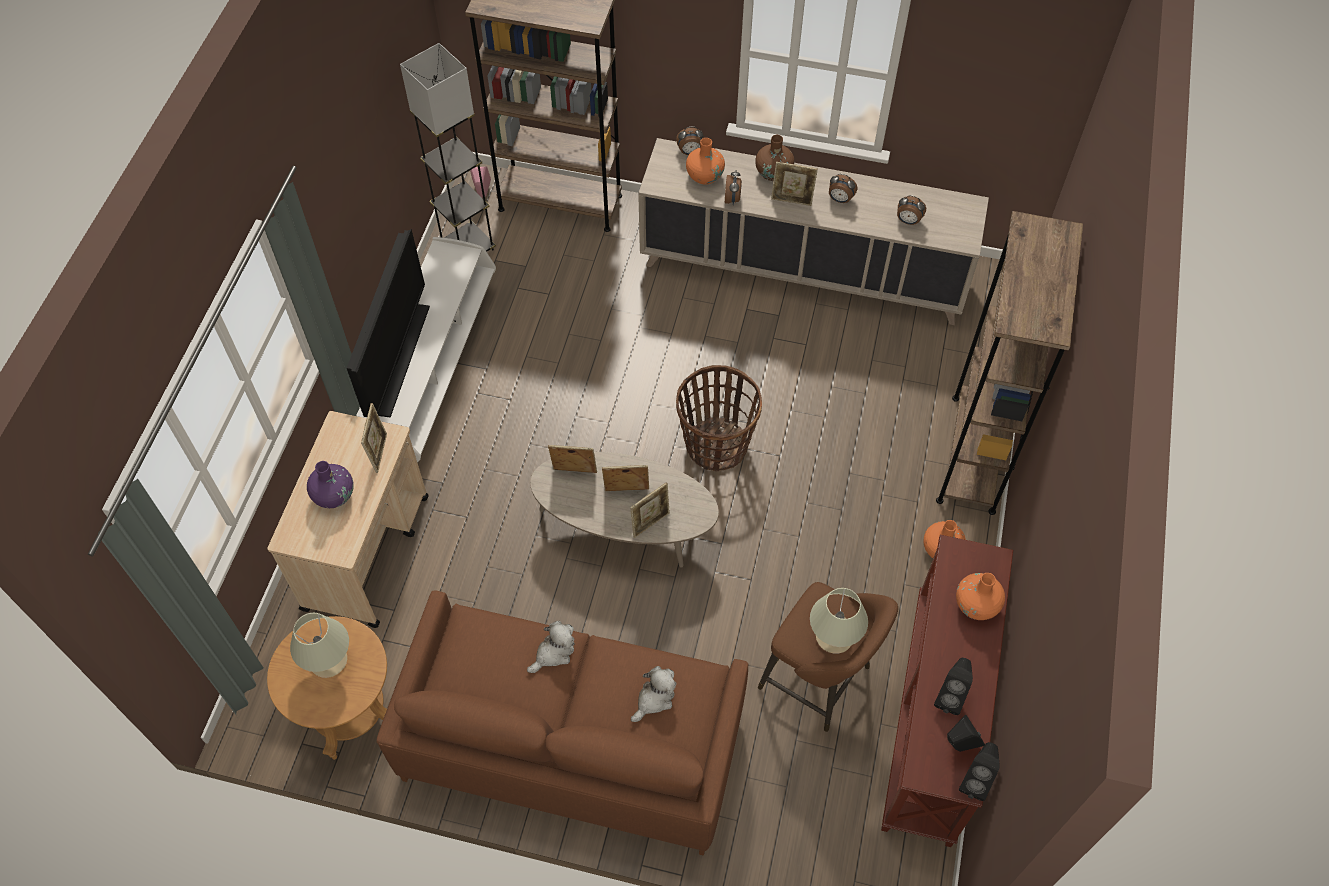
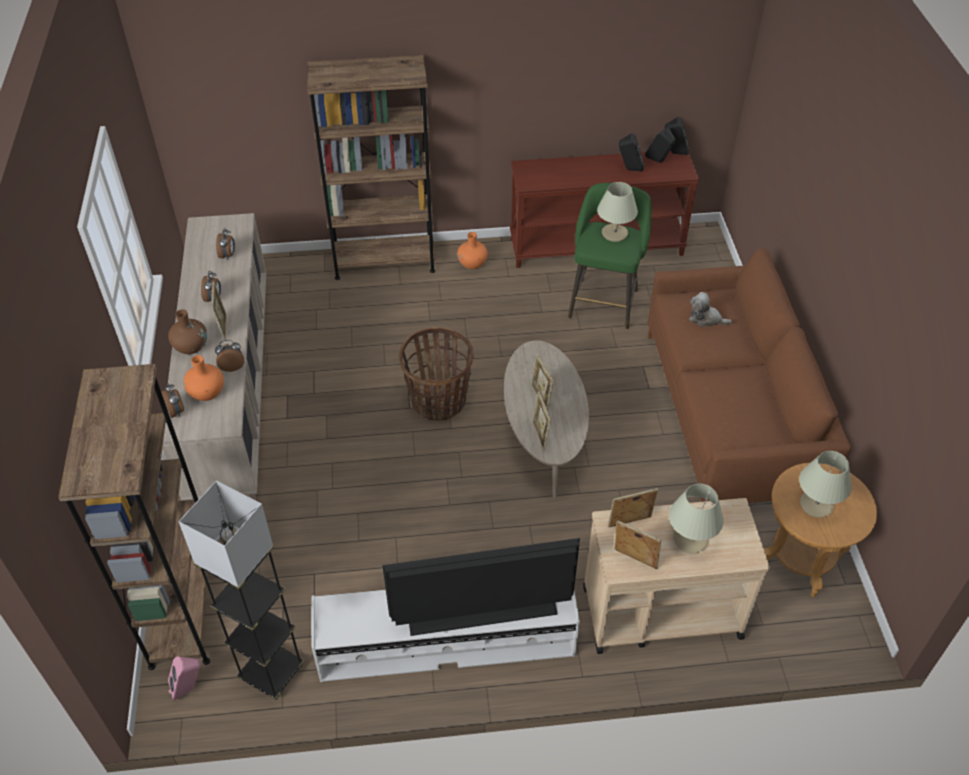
camera: 110 degrees left, 10 degrees down
(334, 495) = (690, 540): purple vase -> beige table lamp
(554, 652) = (709, 381): plush toy -> none
(650, 523) = (561, 376): picture frame -> picture frame (634, 560)
(819, 681) = (604, 301): brown stool -> green stool
(976, 605) = (561, 169): orange vase -> none

